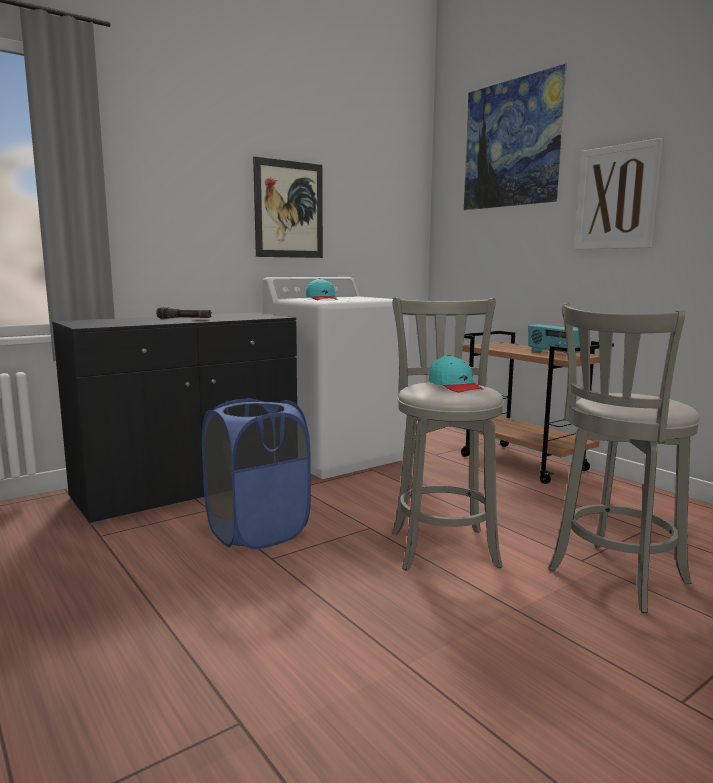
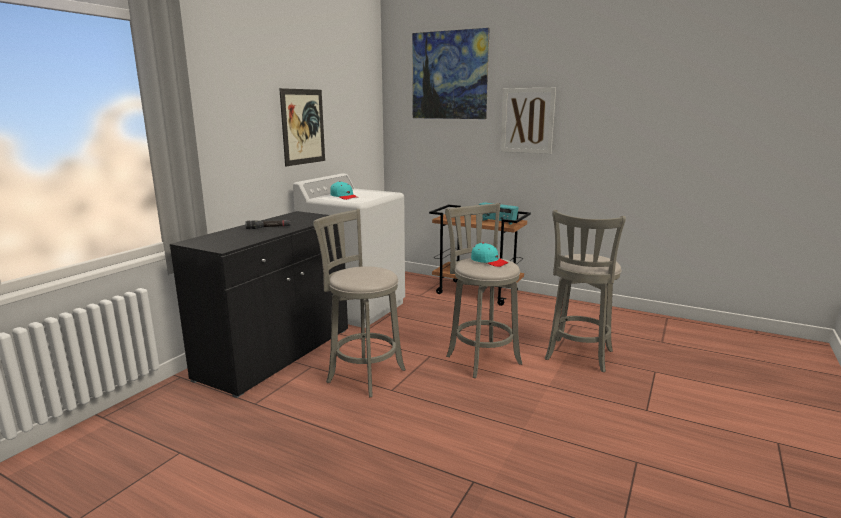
camera: 25 degrees left, 5 degrees up
(257, 531) = (363, 374): blue laundry basket -> grey stool

